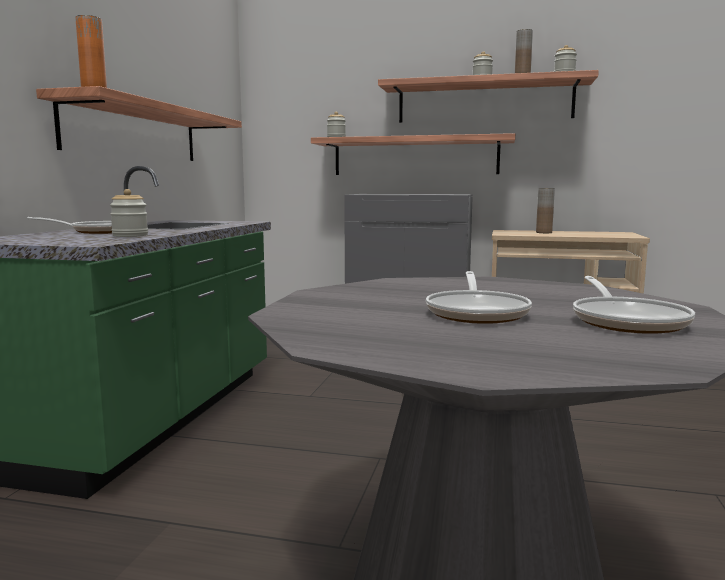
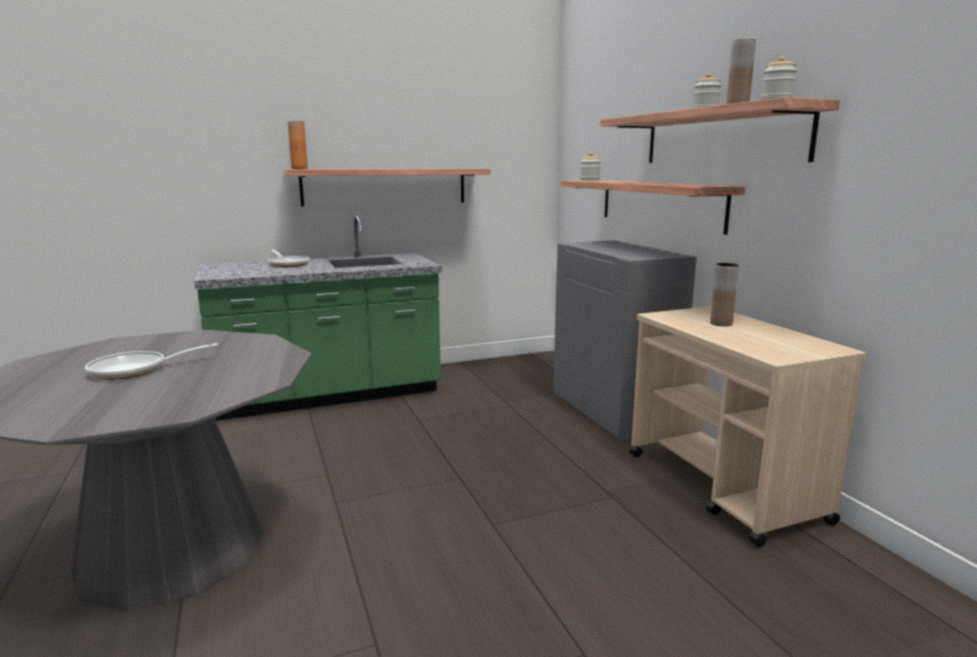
camera: 55 degrees right, 5 degrees up
(130, 235) = (267, 271): jar -> none
(626, 321) = (114, 403): frying pan -> none

